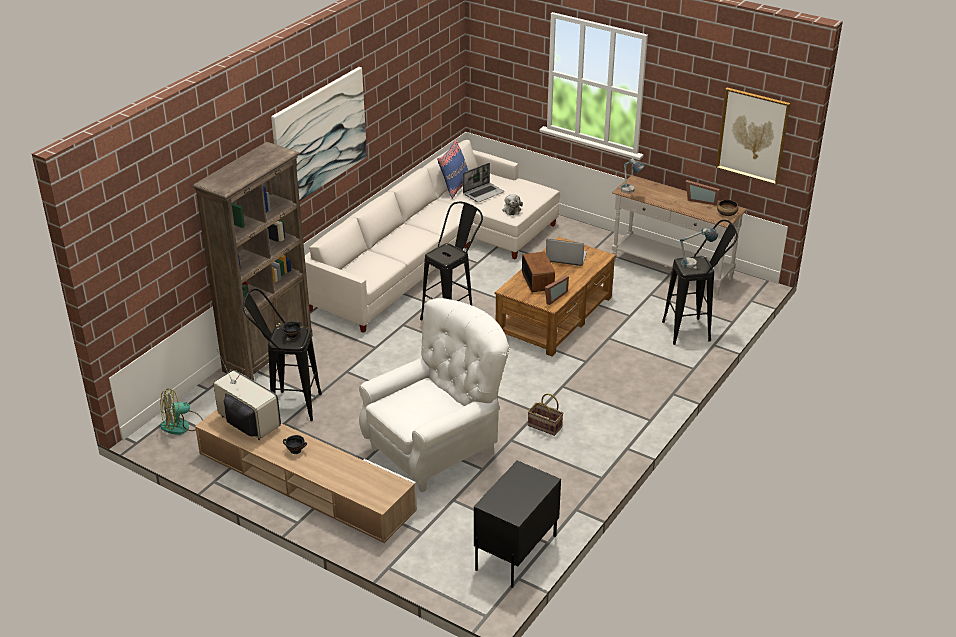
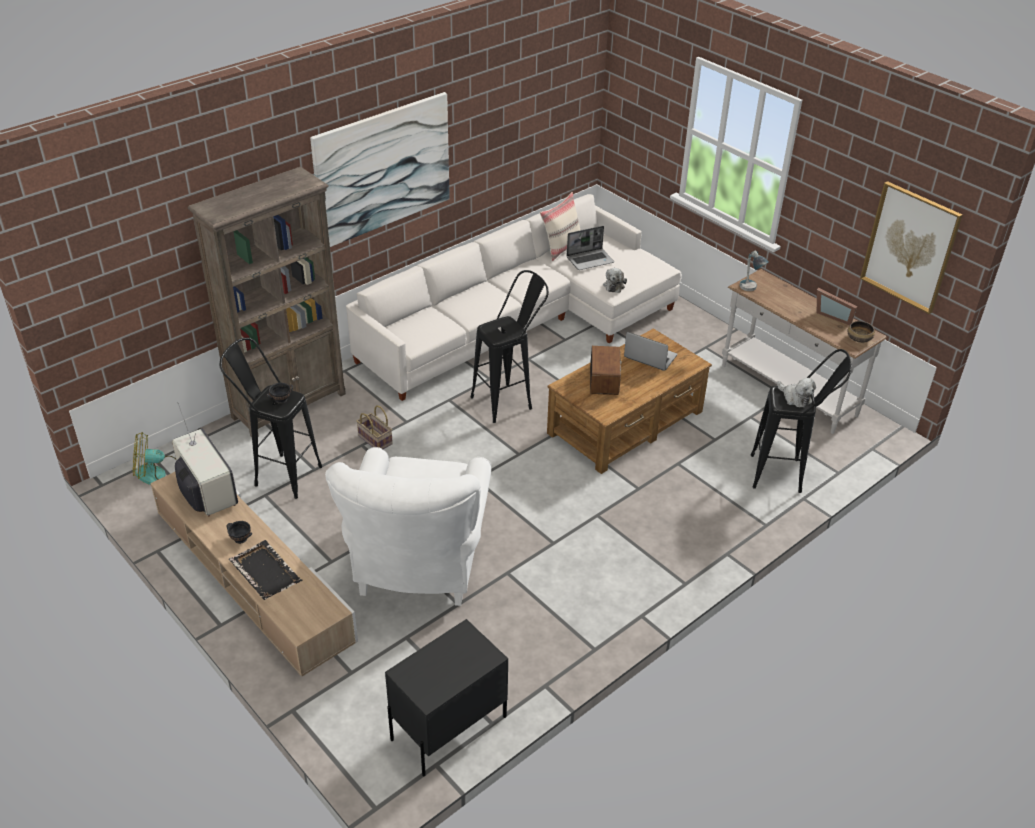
camera: 15 degrees right, 5 degrees up
(328, 469) = (265, 571): none -> black tray
(437, 448) = (418, 565): white armchair -> white armchair turned 120 degrees clockwise
(454, 187) = (561, 247): blue pillow -> beige pillow
(543, 426) = (553, 563): basket -> basket (374, 440)
(553, 297) = (613, 405): picture frame -> none
(695, 264) = (795, 398): table lamp -> plush toy

